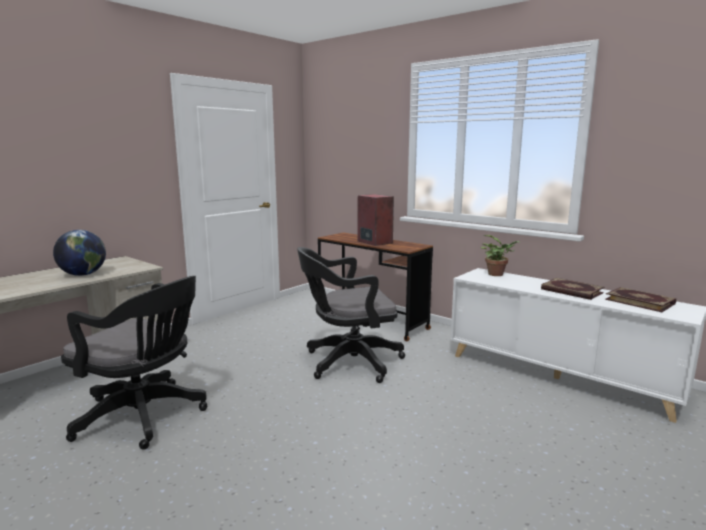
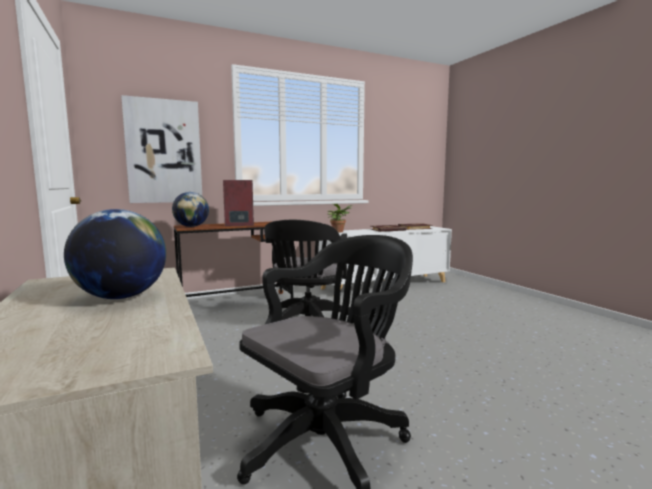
camera: 65 degrees left, 5 degrees down
(340, 236) = (191, 226): none -> globe
(353, 162) = (164, 151): none -> picture

